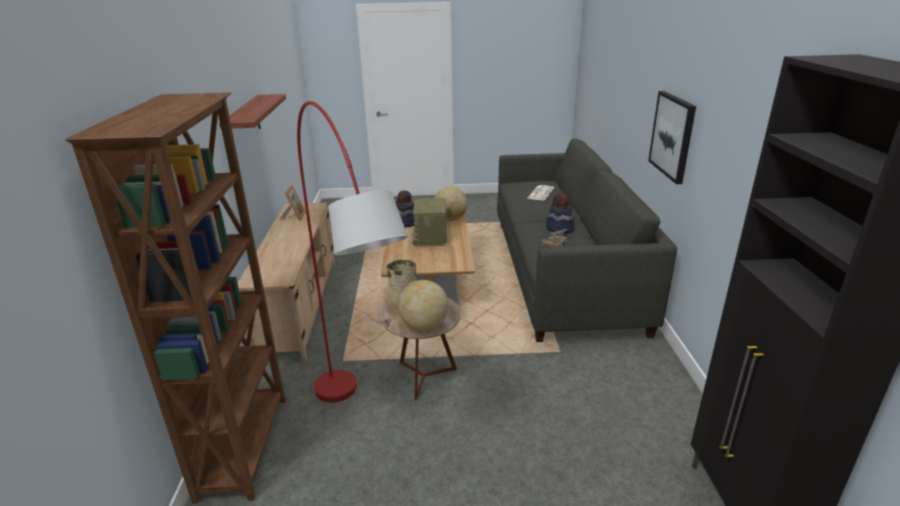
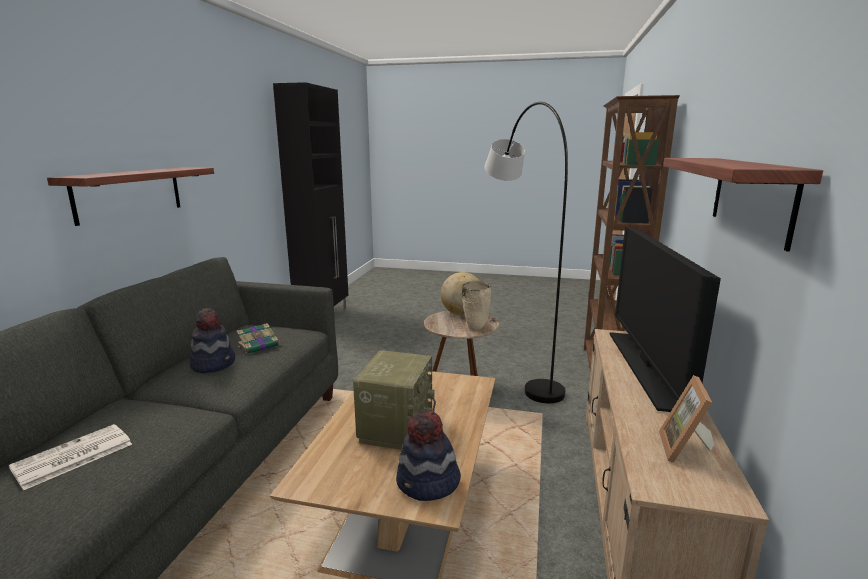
camera: 165 degrees left, 10 degrees down
(279, 252) = (646, 368): none -> television
(364, 439) = (516, 361): red floor lamp -> grey floor lamp
(450, 219) = (321, 475): globe -> none
(672, 136) = (129, 193): picture -> shelf

